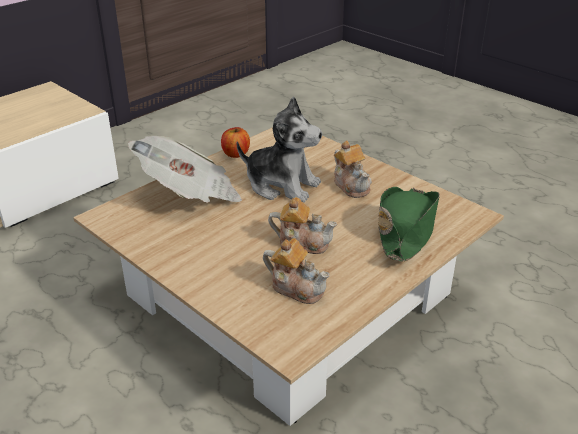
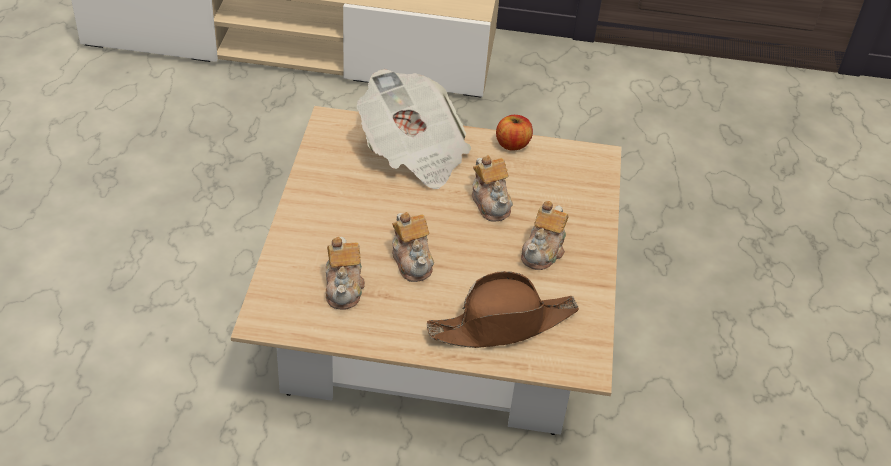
camera: 50 degrees right, 10 degrees up
(282, 185) = (491, 202): plush toy -> teapot
(406, 230) = (503, 324): green hat -> brown hat

